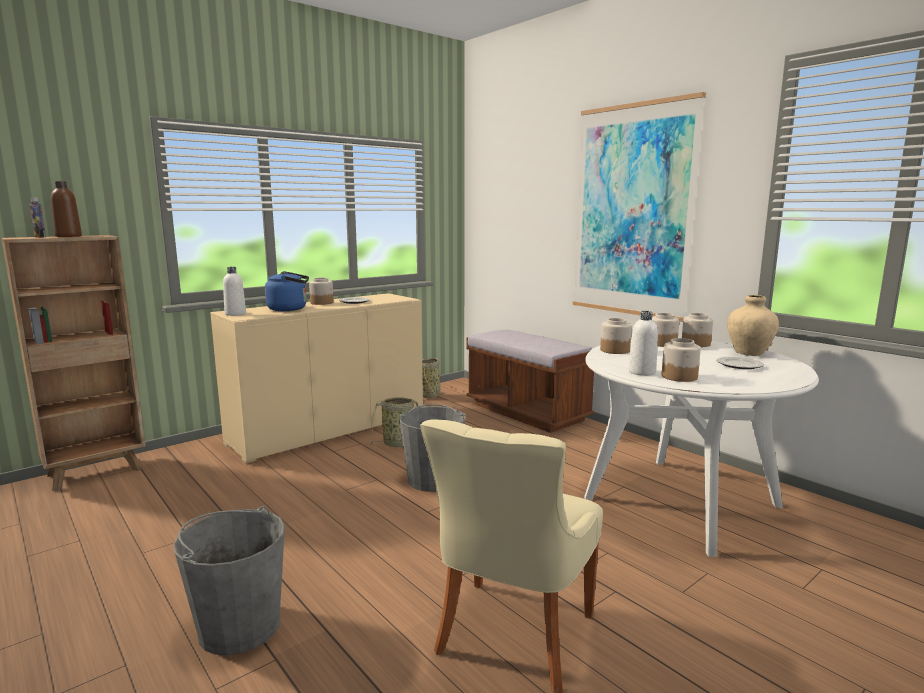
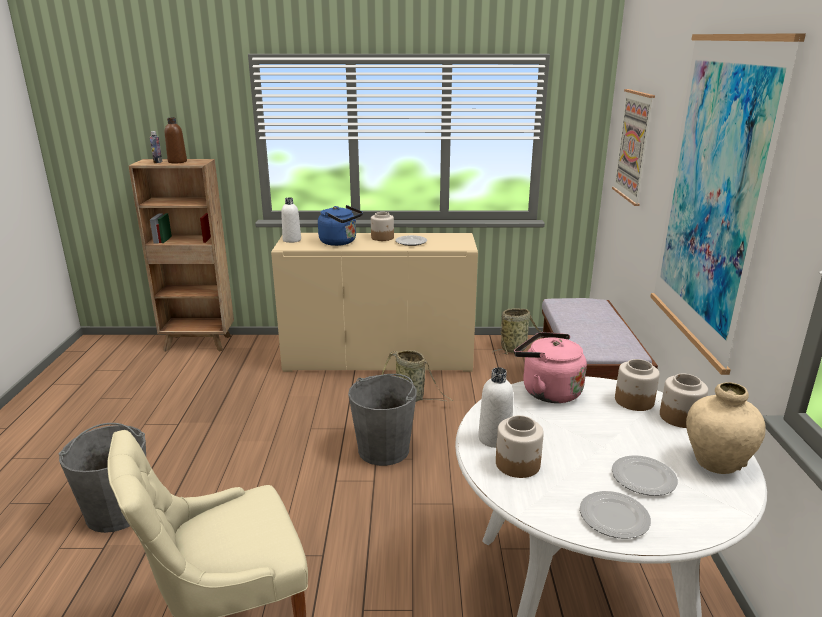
camera: 40 degrees right, 10 degrees up
(510, 205) = (634, 146): none -> picture
(614, 350) = (547, 391): jar -> pink kettle
(766, 379) = (614, 518): none -> plate

